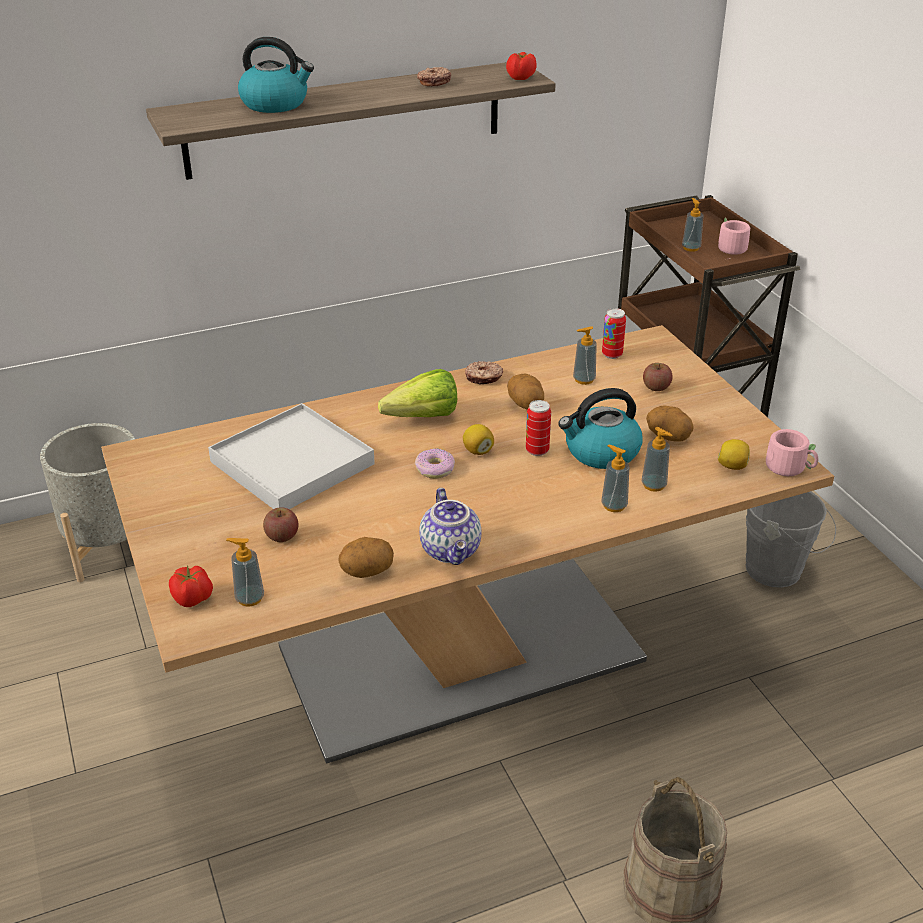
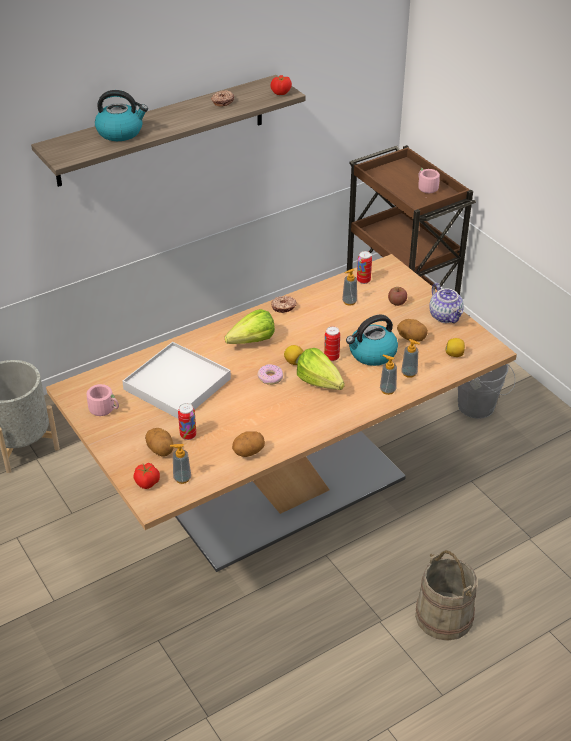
camera: 10 degrees left, 5 degrees up
(282, 536) = (188, 435): apple -> can
(452, 550) = (296, 432): teapot -> teapot (446, 316)
(511, 488) = (322, 385): none -> lettuce
(525, 405) = (316, 325): potato -> potato (160, 450)
(691, 248) = (400, 190): soap dispenser -> none
(790, 467) = (489, 351): pink mug -> pink mug (105, 408)

